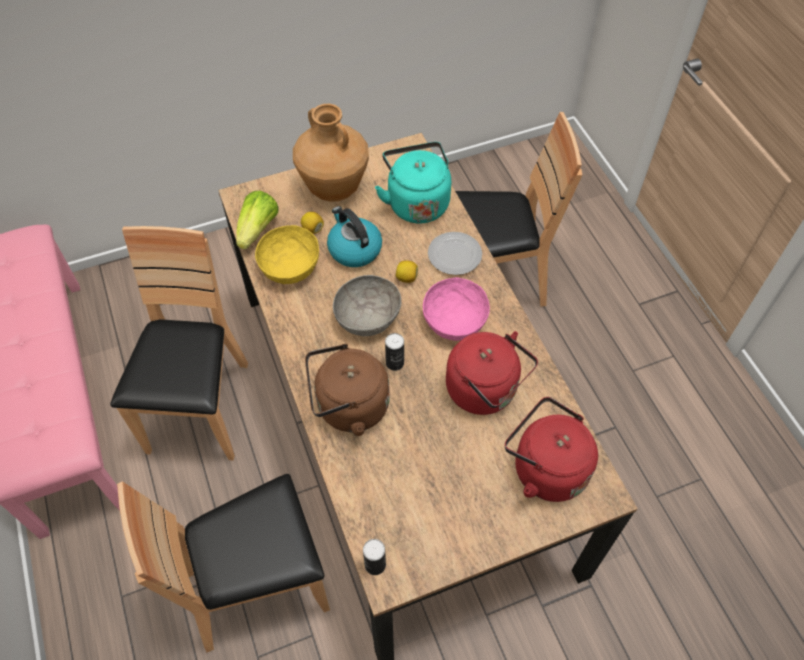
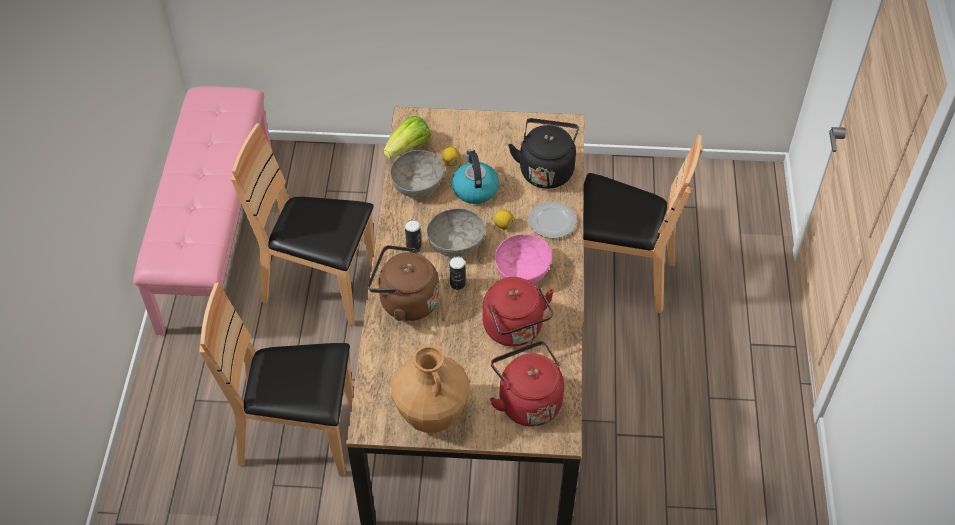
camera: 25 degrees right, 5 degrees down
(201, 409) = (320, 286): brown chair -> brown chair turned 105 degrees counterclockwise
(290, 266) = (418, 184): yellow bowl -> grey bowl
(333, 189) = (485, 136): brown vase -> brown vase (431, 415)
(375, 564) = (365, 412): can -> can (413, 247)
(416, 202) = (546, 169): turquoise kettle -> black kettle

